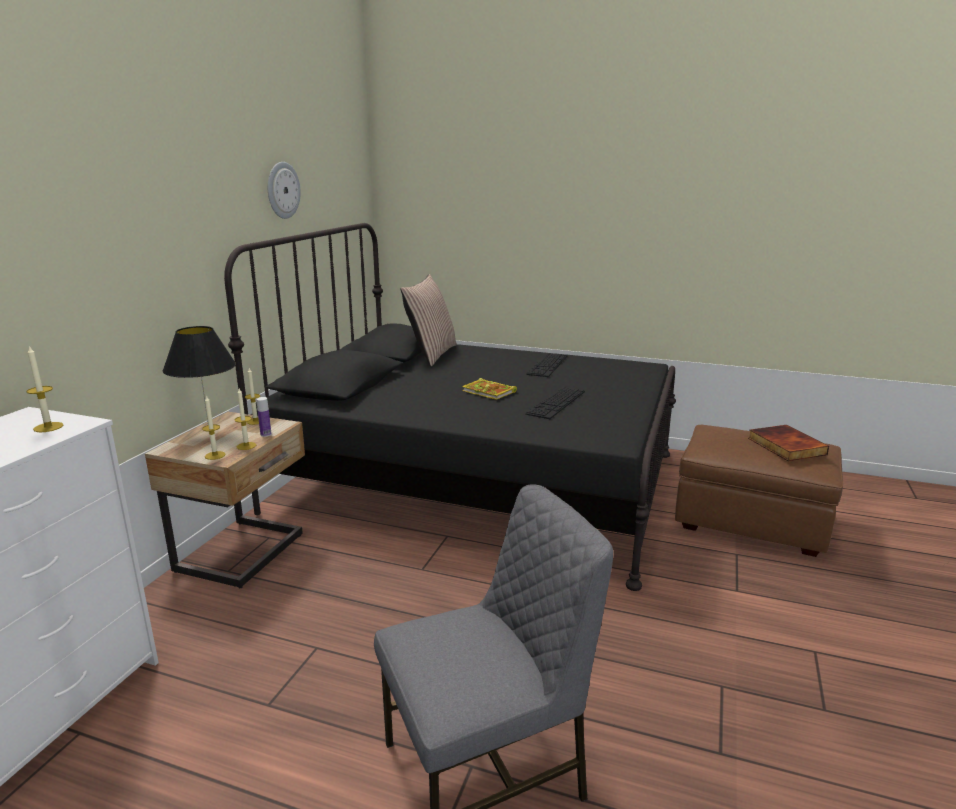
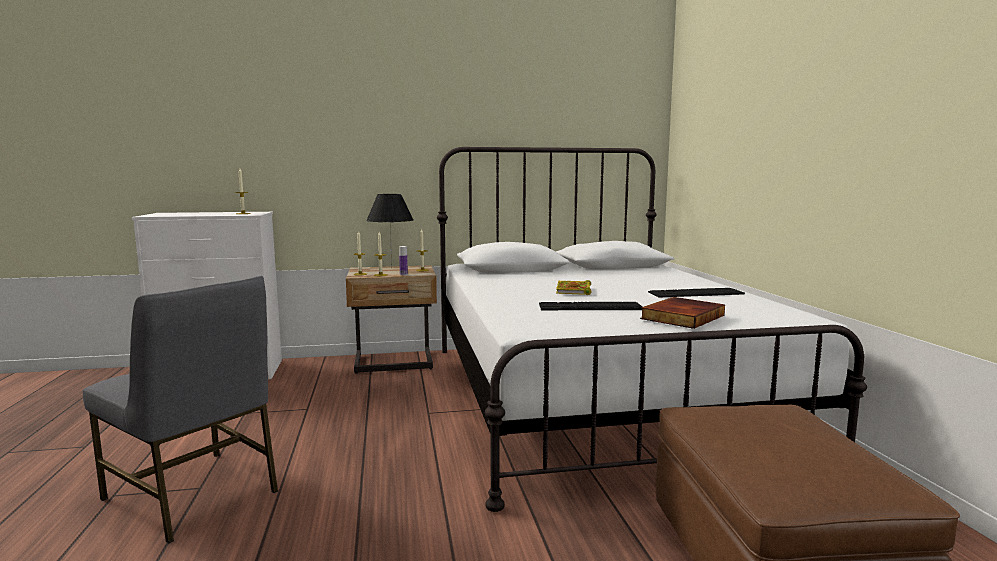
camera: 60 degrees right, 10 degrees down
(282, 190) = (527, 112): wall clock -> none
(431, 354) = (632, 270): pillow -> none
(478, 482) = (595, 397): black bed -> white bed
(785, 446) = (800, 450): book -> book (681, 316)

